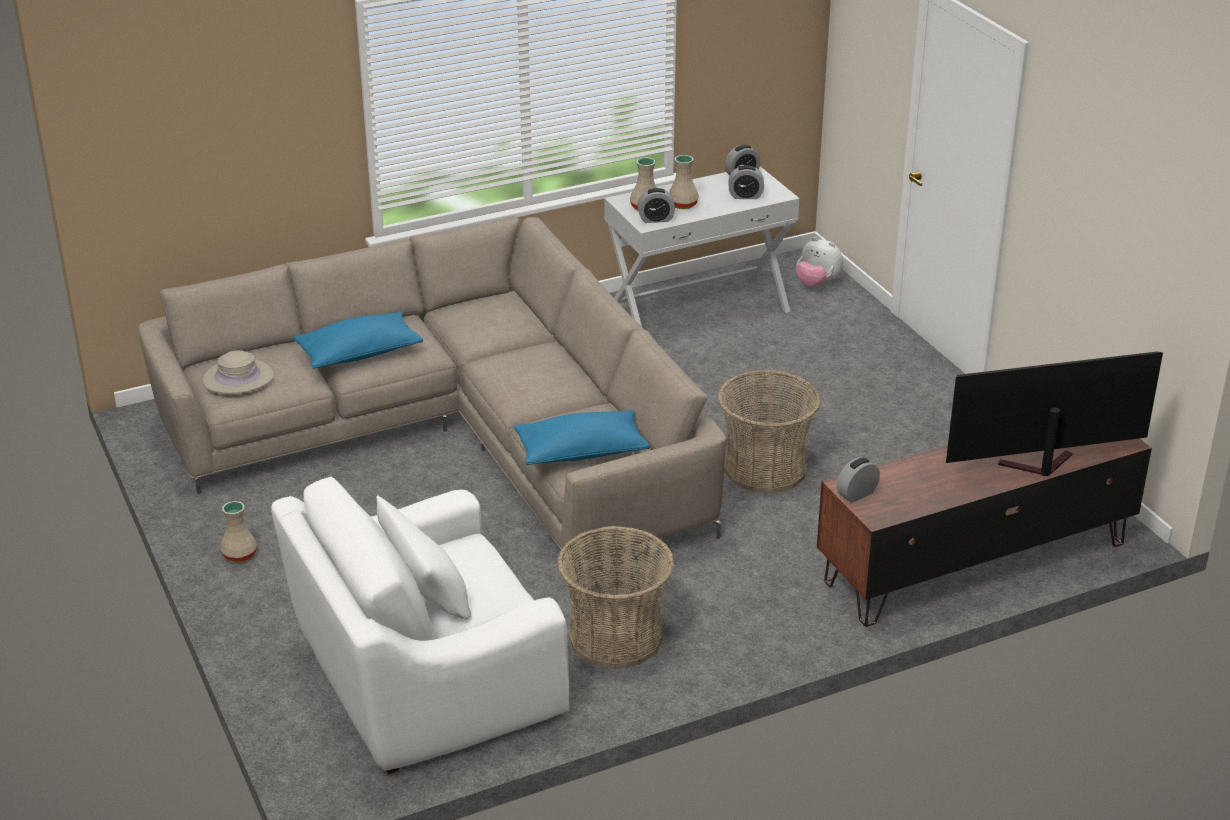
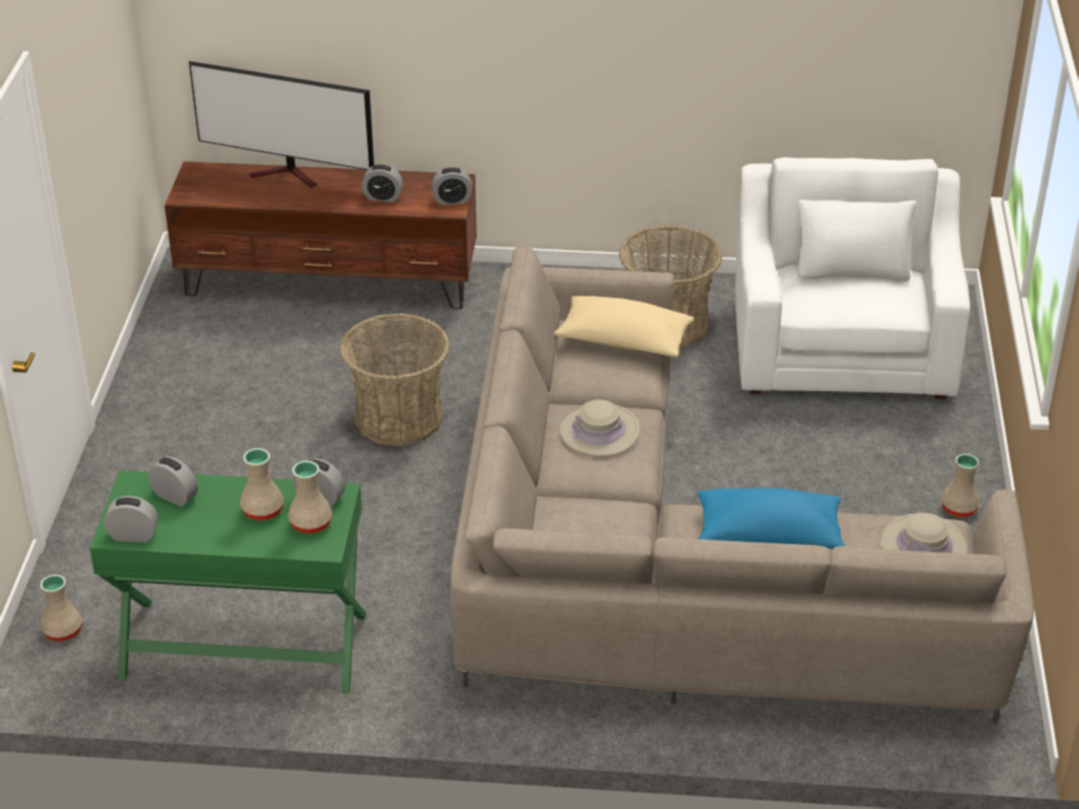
camera: 150 degrees left, 5 degrees up
(423, 679) = (841, 344): white armchair -> white armchair turned 90 degrees counterclockwise
(537, 378) = (599, 432): none -> beige hat
(581, 452) = (623, 341): blue pillow -> beige pillow
(698, 310) = (243, 647): white console table -> green console table
(817, 284) = (62, 631): plush toy -> beige vase
(922, 475) = (383, 197): none -> alarm clock

